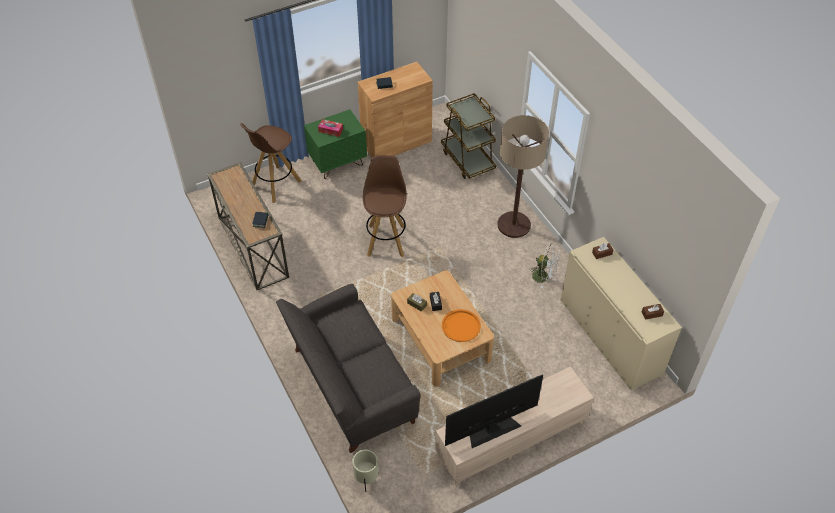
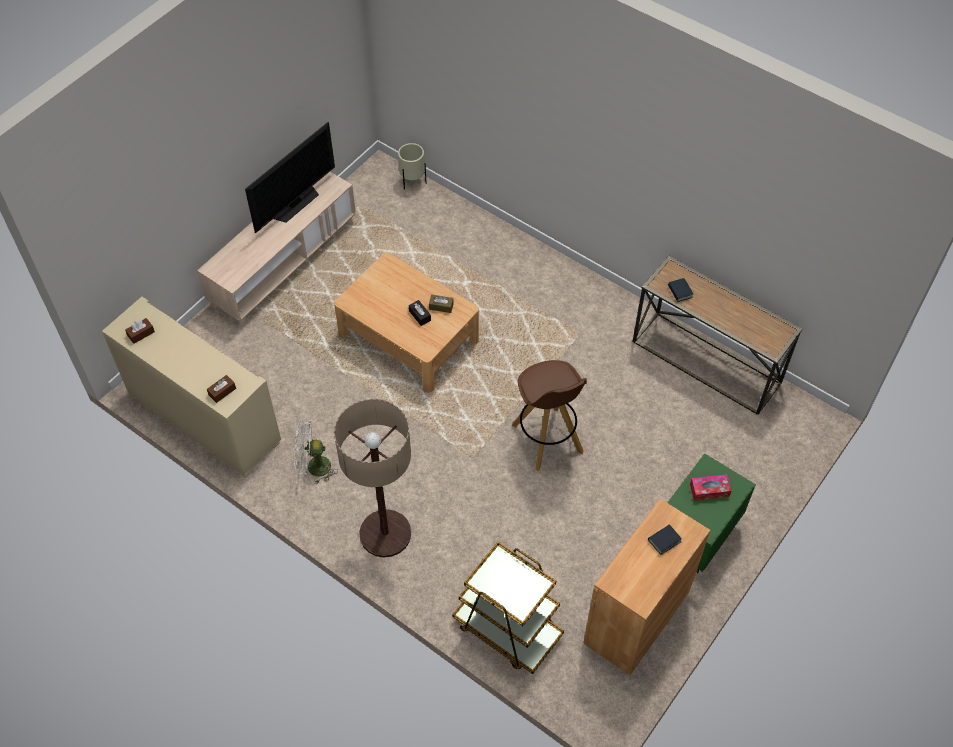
camera: 155 degrees right, 5 degrees up
(275, 184) = (754, 463): brown stool -> none
(351, 386) = (479, 253): grey sofa -> none
(461, 326) = (377, 300): orange tray -> none

